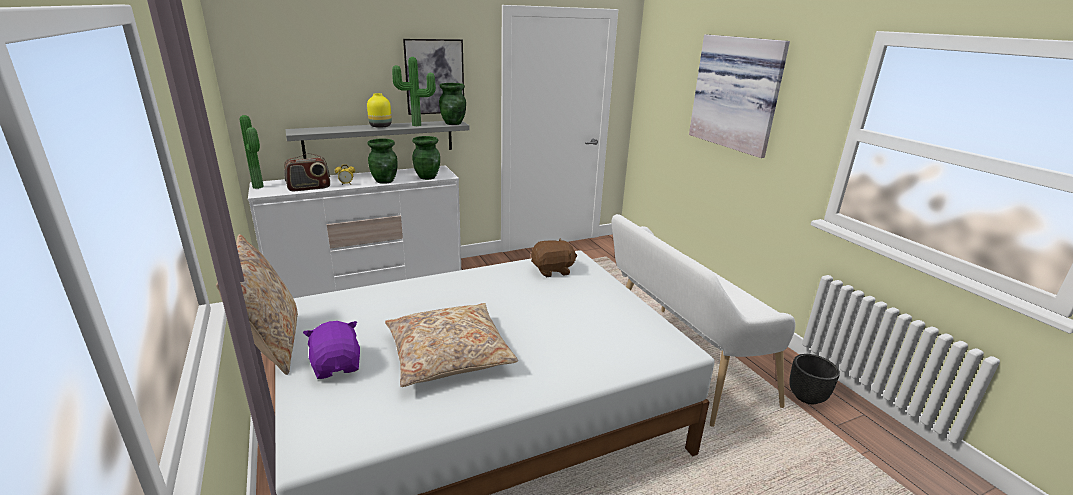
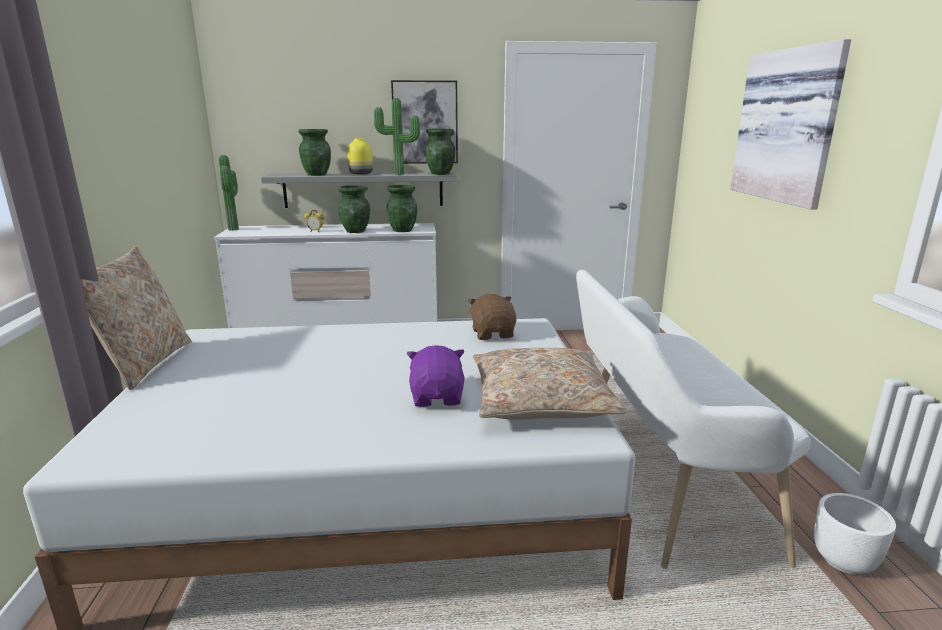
camera: 20 degrees right, 5 degrees down
(309, 188) = (277, 232): radio -> none
(337, 366) = (182, 390): purple plush toy -> purple plush toy (437, 397)
(339, 129) = (317, 174): none -> green vase
(448, 355) = (300, 397): beige pillow -> beige pillow (540, 400)
(552, 270) = (493, 334): brown plush toy -> brown plush toy turned 105 degrees counterclockwise
(807, 397) = (844, 561): black planter -> white planter

